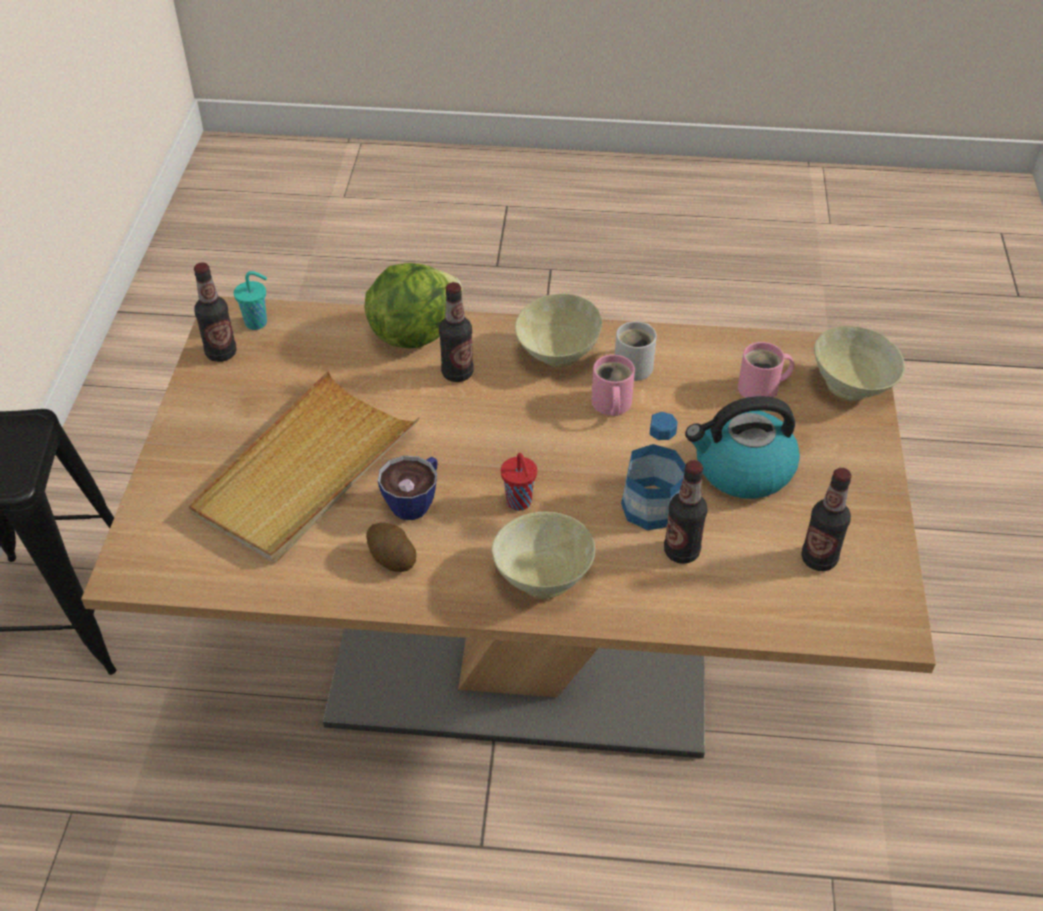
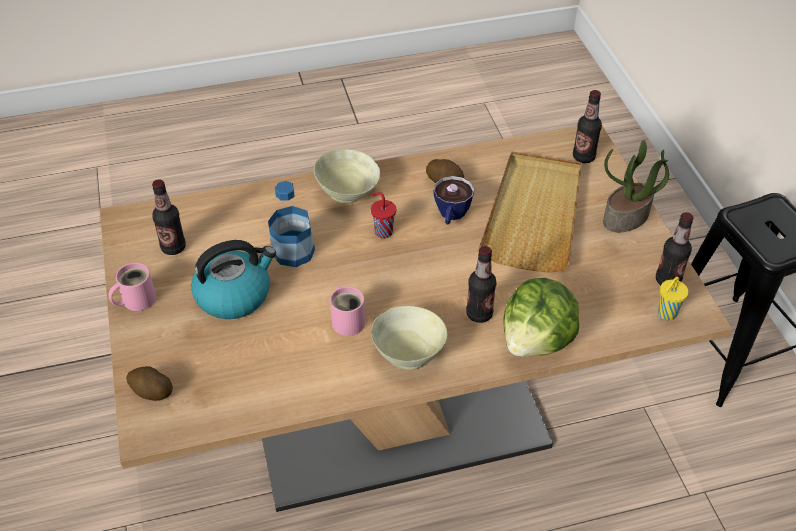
camera: 160 degrees right, 0 degrees up
(195, 435) = (626, 218): none -> potted plant
(257, 323) = (666, 314): turquoise cup -> yellow cup
(636, 365) = (339, 362): white mug -> none
(681, 551) = (265, 229): bottle -> bottle (583, 157)
(762, 389) = (228, 369): pink mug -> pink mug (135, 300)
(851, 388) = (151, 392): beige bowl -> potato

